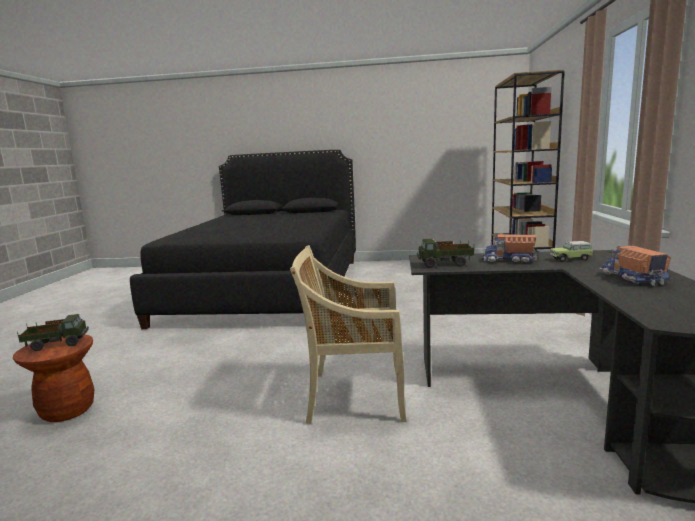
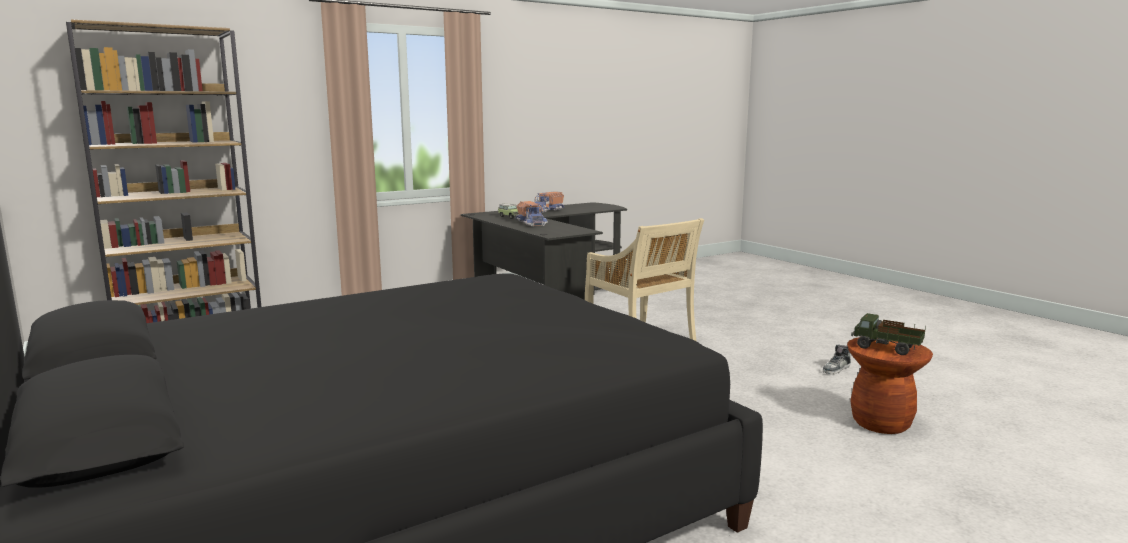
camera: 130 degrees left, 0 degrees up
(117, 467) = (836, 369): none -> shoe
(445, 264) = (567, 229): toy truck -> none

